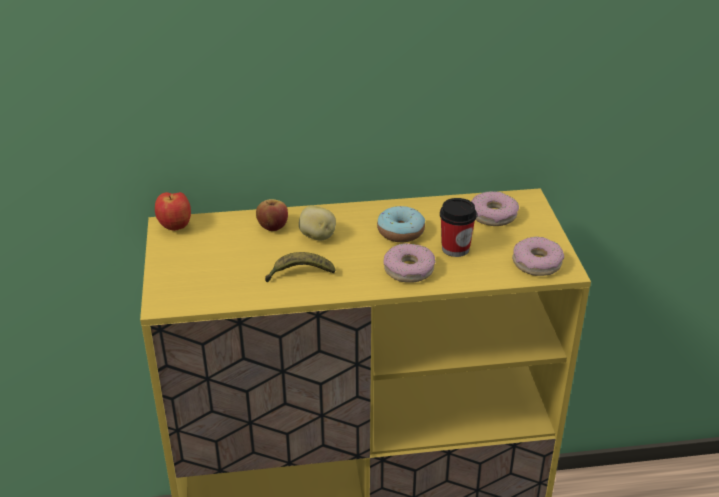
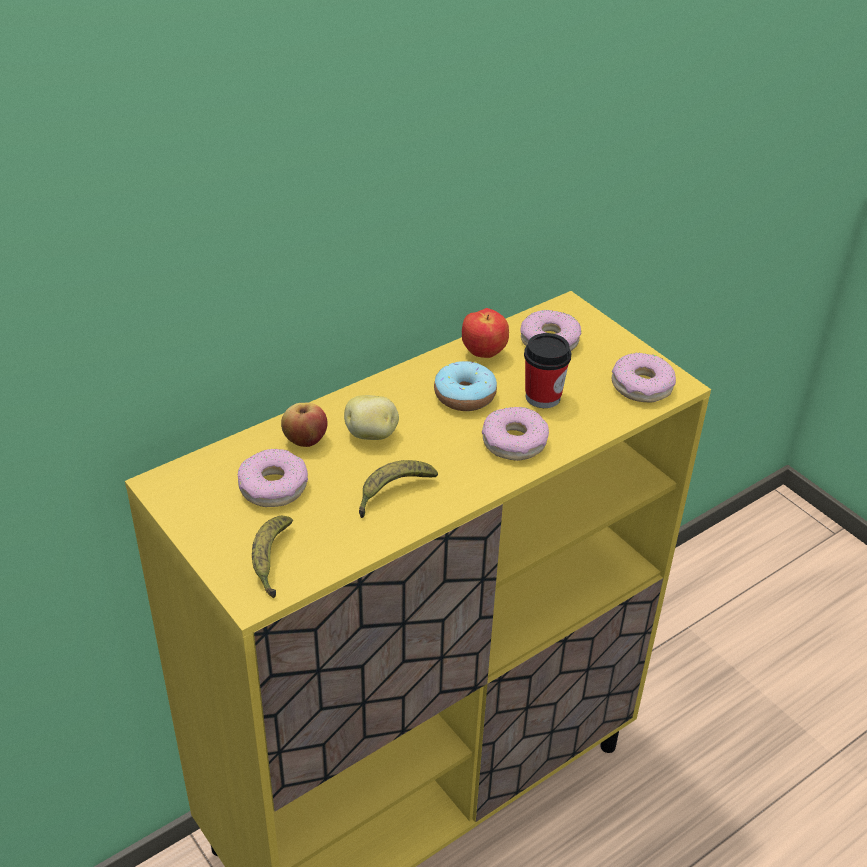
camera: 30 degrees left, 5 degrees up
(176, 227) = (177, 483): apple -> apple (484, 353)
(190, 288) = (271, 561): none -> banana
(229, 247) = (272, 486): none -> donut

